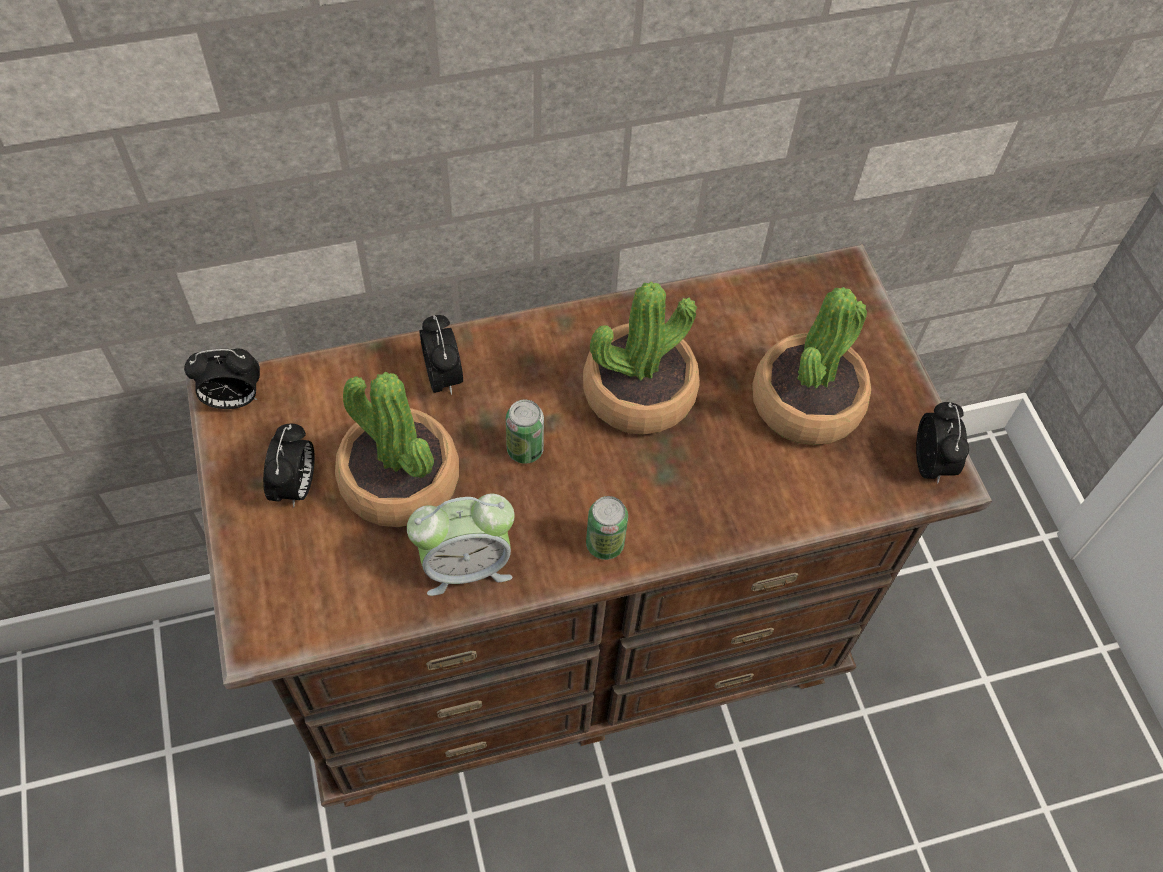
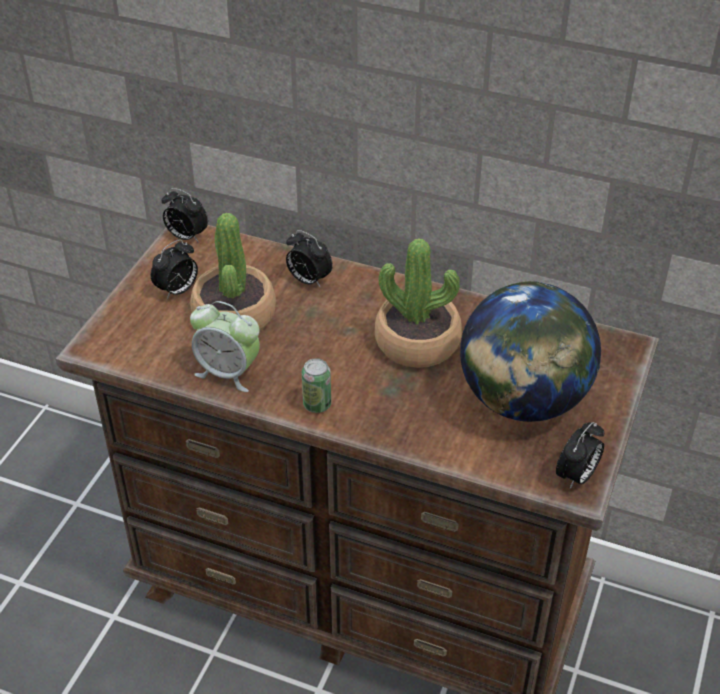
camera: 40 degrees right, 15 degrees down
(444, 378) = (308, 280): alarm clock -> alarm clock turned 105 degrees clockwise
(525, 449) = (319, 336): can -> none
(806, 403) = (522, 401): potted plant -> globe

